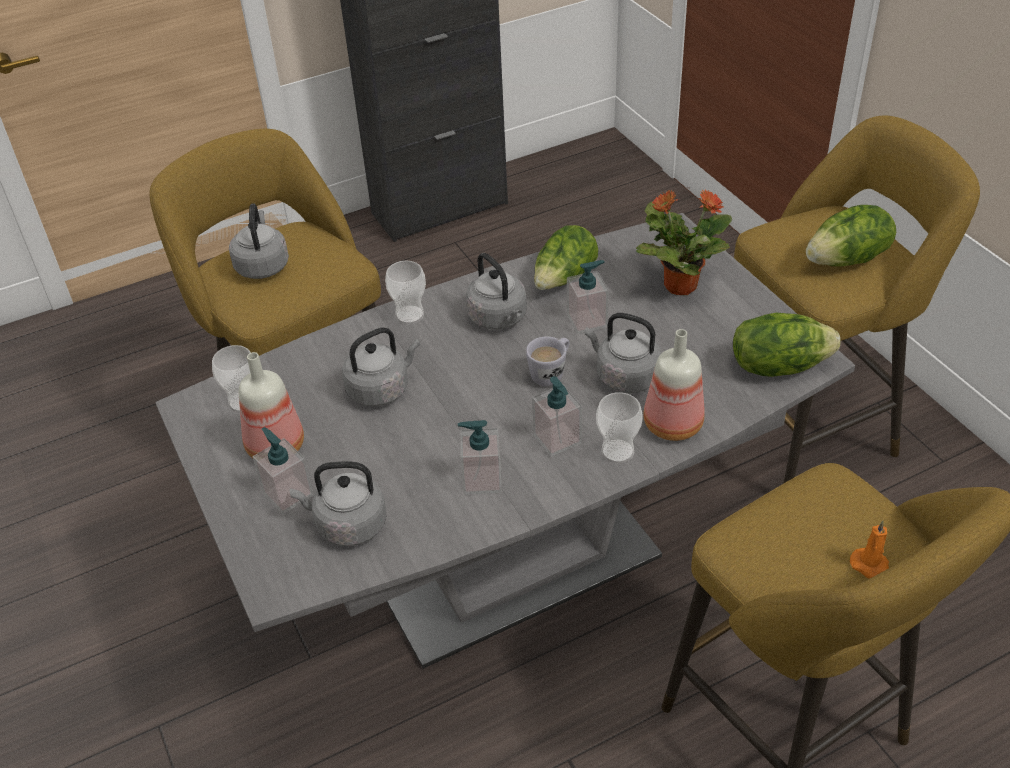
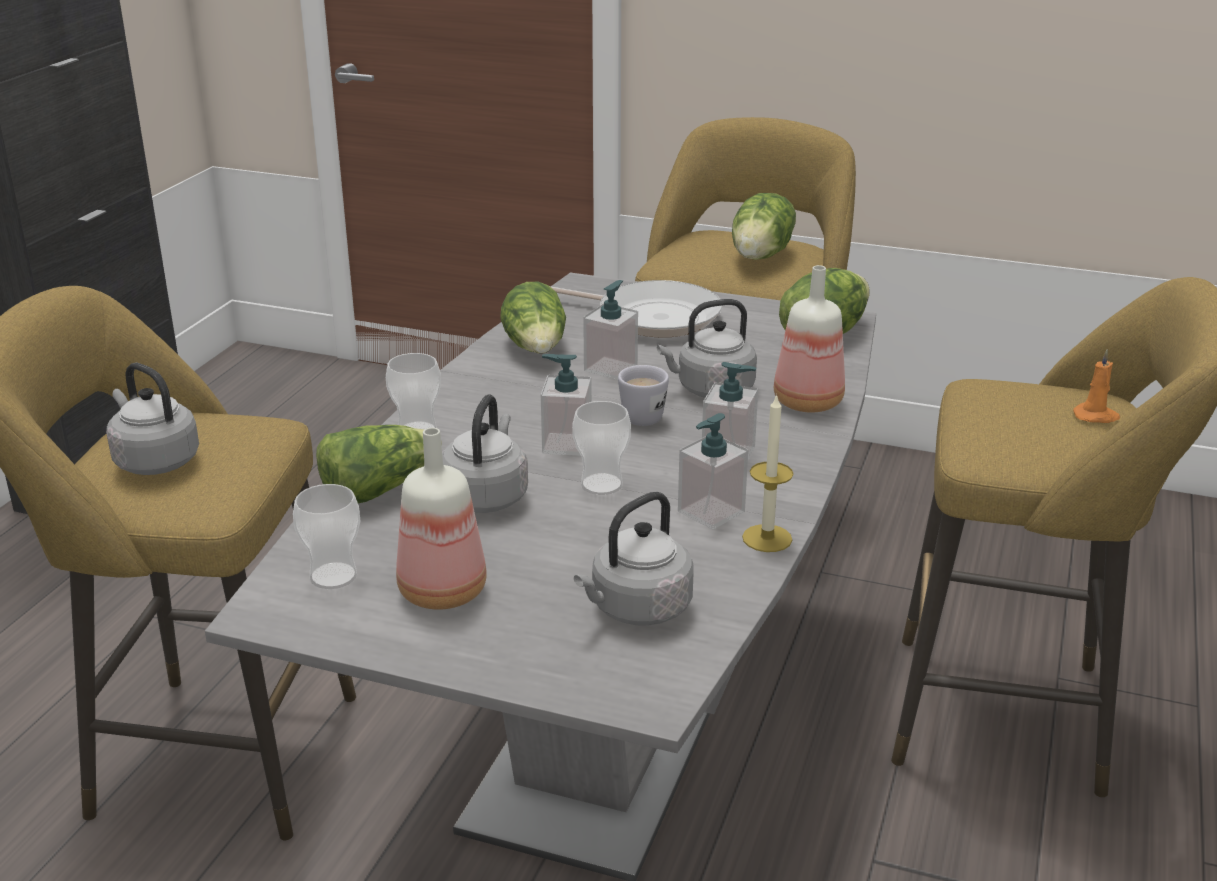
camera: 45 degrees left, 15 degrees down
(288, 494) = (526, 620): soap dispenser -> soap dispenser (566, 444)
(336, 350) = (378, 489): none -> lettuce
(485, 522) = (767, 538): none -> candle
(499, 319) = (521, 398): grey kettle -> none
(617, 451) = (794, 438): cup -> cup (601, 484)
(679, 285) = (652, 317): potted plant -> frying pan

